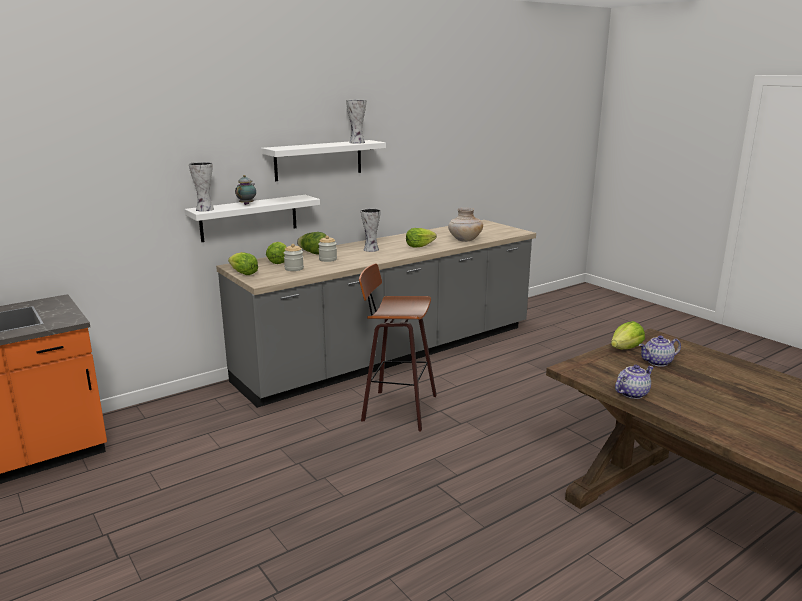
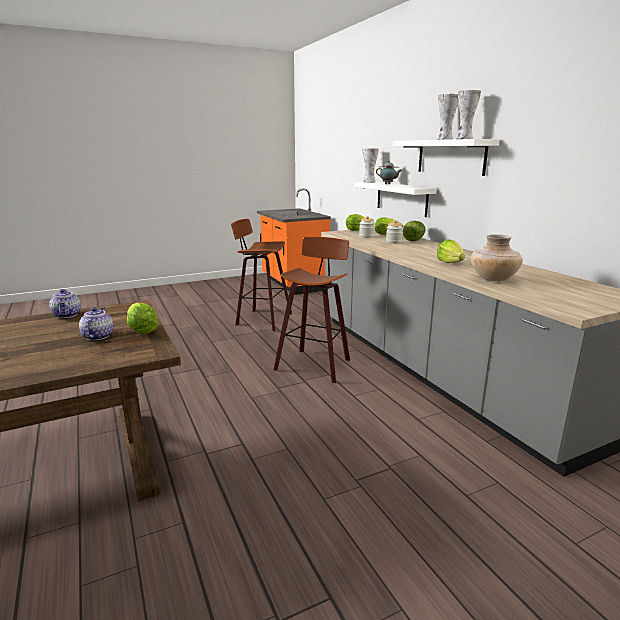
camera: 100 degrees right, 0 degrees up
(242, 465) = (262, 319): none -> stool
(371, 250) = (430, 251): vase -> vase (444, 139)

